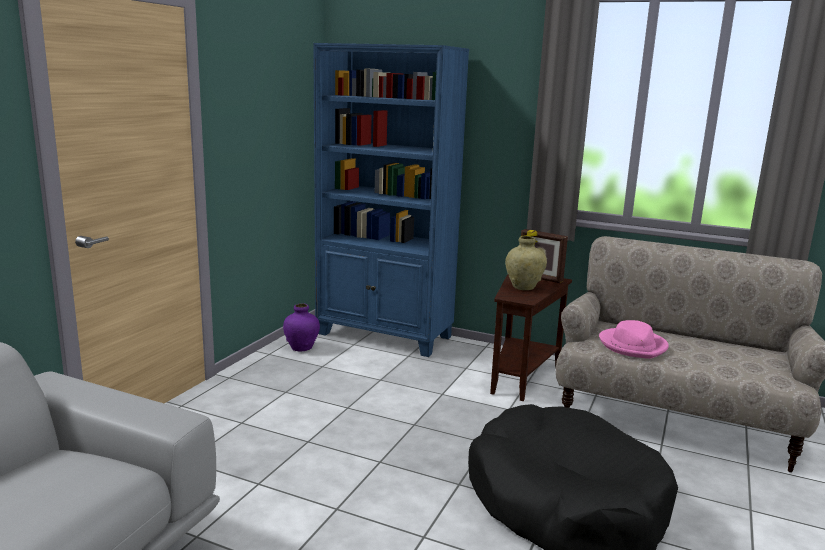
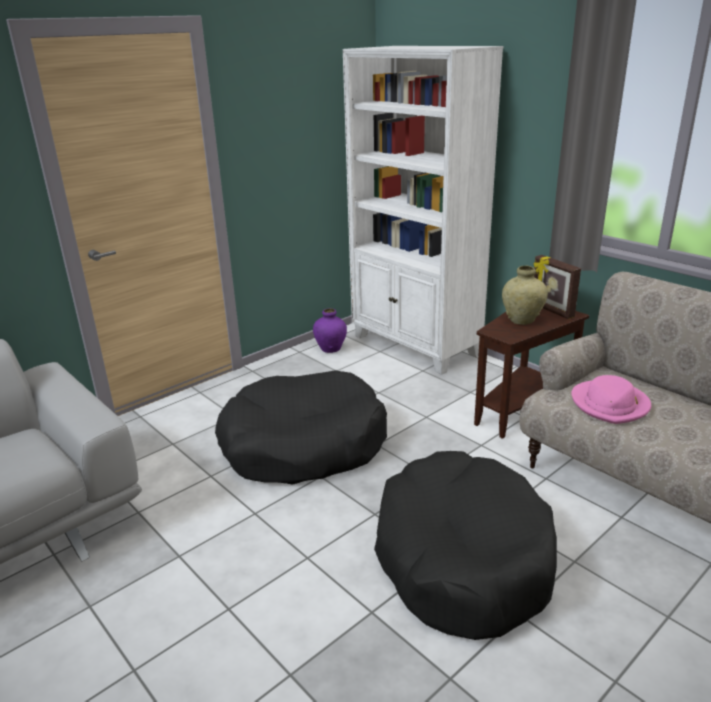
camera: 25 degrees right, 10 degrees up
(339, 437) = (303, 445): none -> black dog bed
(385, 336) = (415, 345): blue bookcase -> white bookcase

